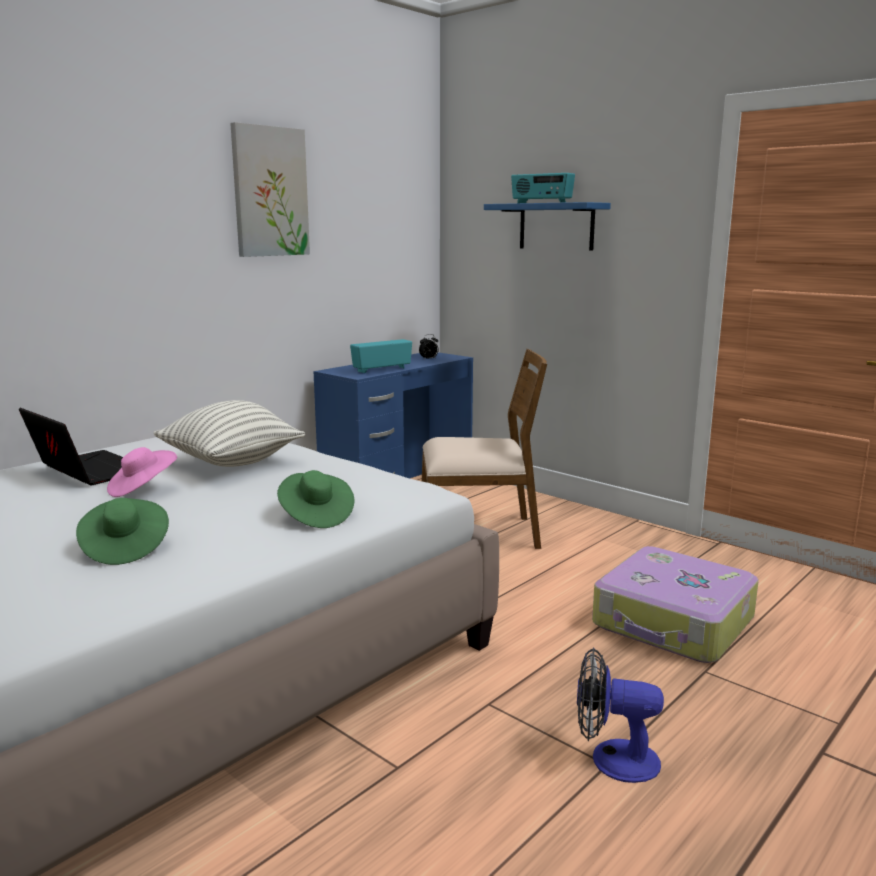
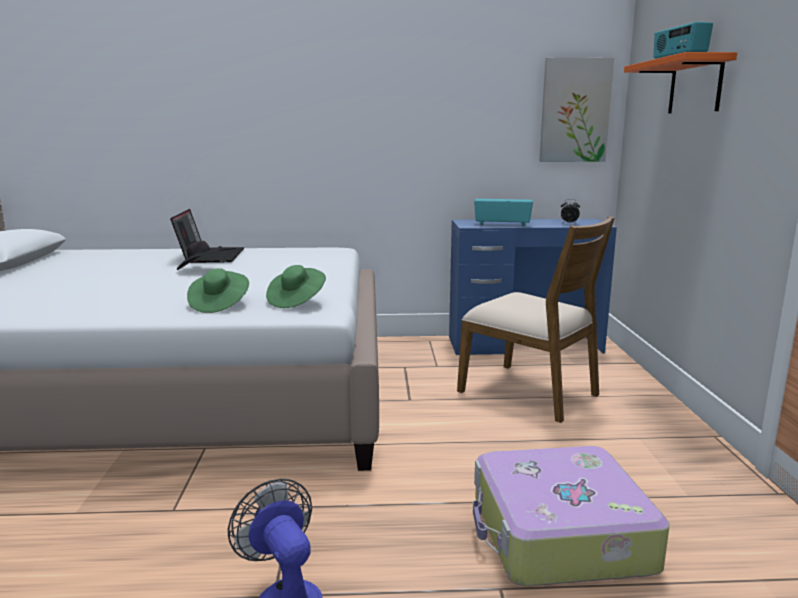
camera: 45 degrees right, 0 degrees up
(124, 548) = (105, 293): green hat -> green hat (296, 301)
(142, 489) = (200, 269): pink hat -> black hat
(231, 463) = (279, 268): pillow -> none
(270, 192) = (421, 65): picture -> picture (575, 111)
(556, 226) = (695, 86): blue shelf -> orange shelf

